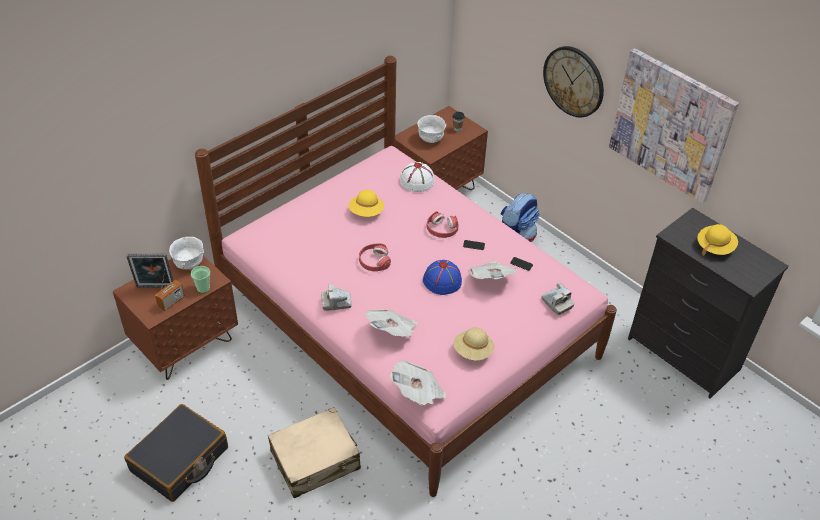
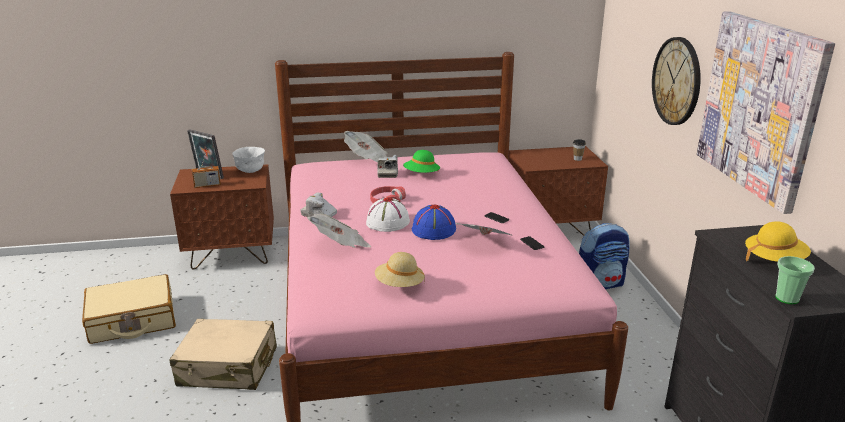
camera: 35 degrees right, 20 degrees down
(180, 460) = (132, 320): black suitcase -> beige suitcase
(203, 288) = (240, 185): cup -> cup (787, 298)
(366, 212) = (421, 175): yellow hat -> green hat
(417, 181) = (493, 170): white hat -> white hat (387, 222)
(418, 392) = (305, 293): newspaper -> newspaper (367, 158)
(431, 139) = (544, 159): white bowl -> none
(442, 229) = (477, 201): red headphones -> none
(556, 303) = (538, 282): camera -> camera (388, 173)

